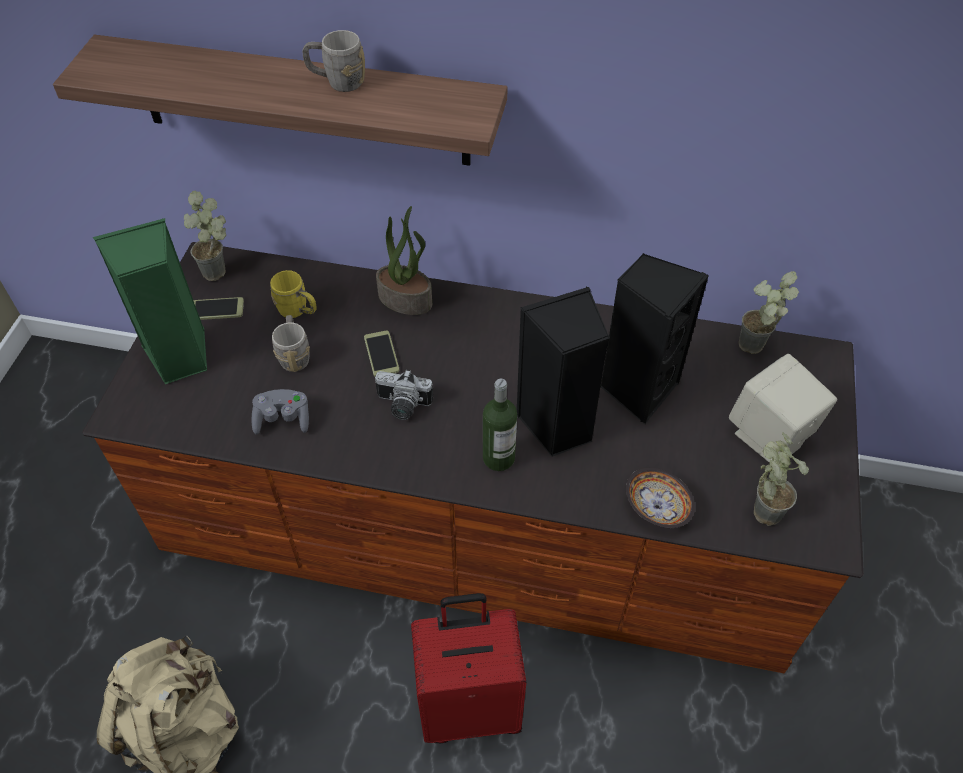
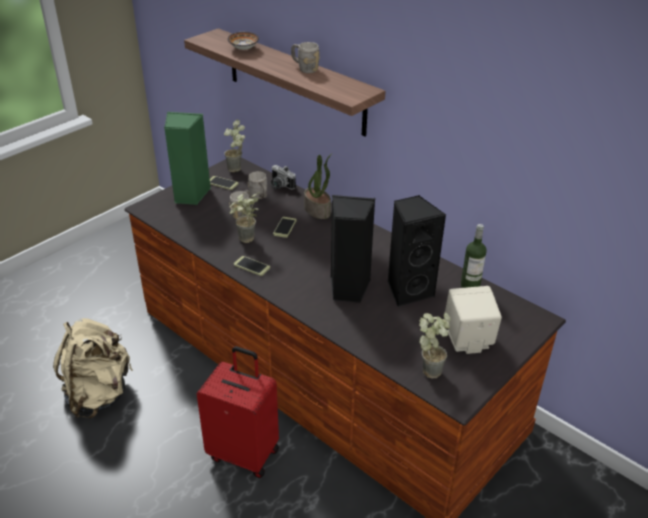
camera: 30 degrees right, 15 degrees down
(283, 419) = (214, 235): grey game controller -> none
(298, 311) = (260, 197): yellow mug -> grey mug
(387, 452) = (251, 266): none -> phone
(402, 406) = (275, 251): camera -> camera (279, 186)
(498, 458) = (304, 290): bottle -> bottle (470, 286)
(656, 506) = (371, 343): bowl -> bowl (244, 48)
(755, 351) = (496, 300): potted plant -> potted plant (245, 241)

